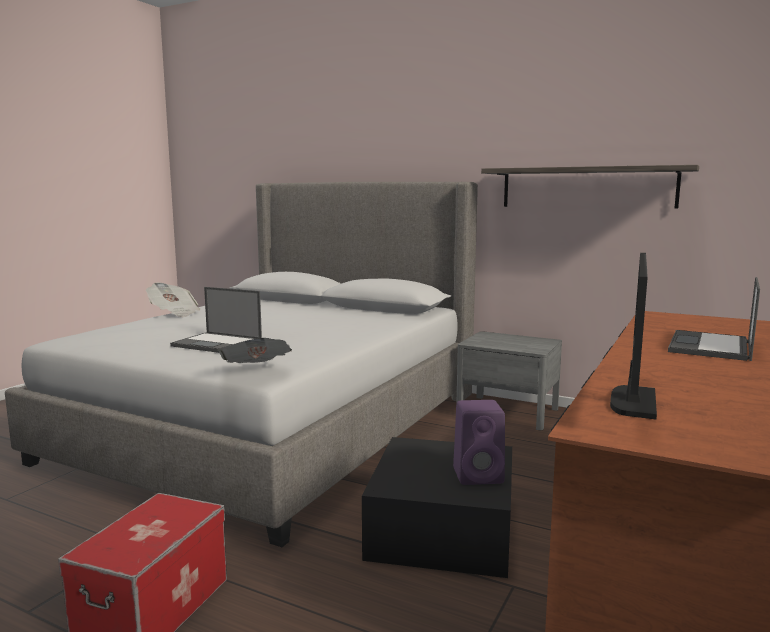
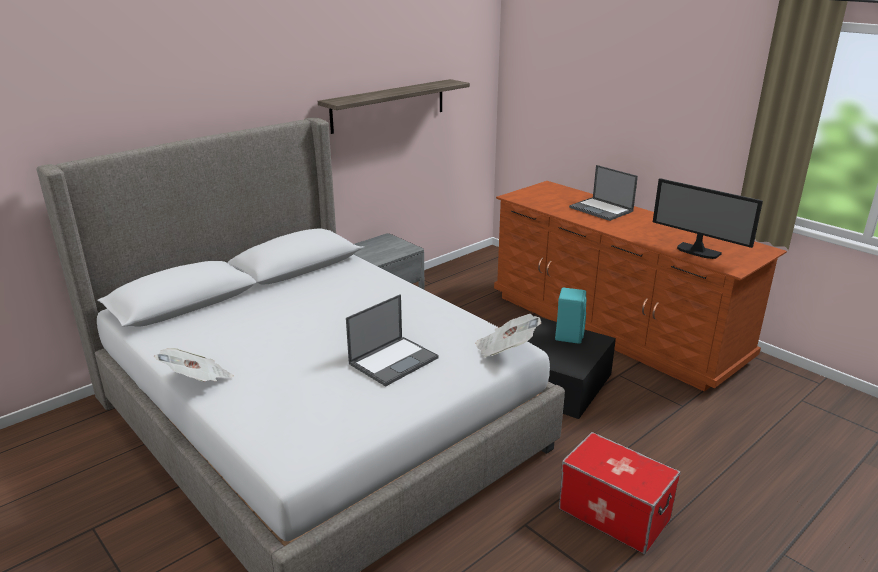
camera: 70 degrees left, 15 degrees up
(479, 475) = (569, 335): purple speaker -> turquoise speaker

